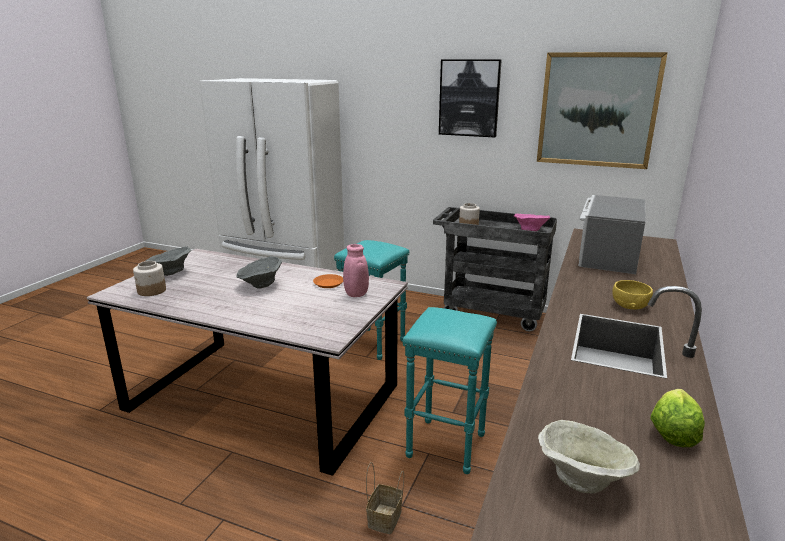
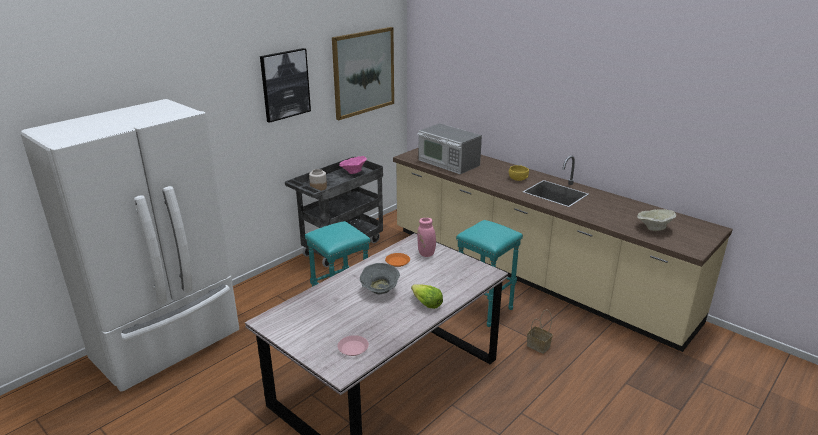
camera: 70 degrees left, 5 degrees up
(151, 291) = (353, 348): jar -> pink plate
(171, 273) = (311, 337): grey bowl -> none
(673, 431) = (626, 205): lettuce -> lettuce (426, 304)

